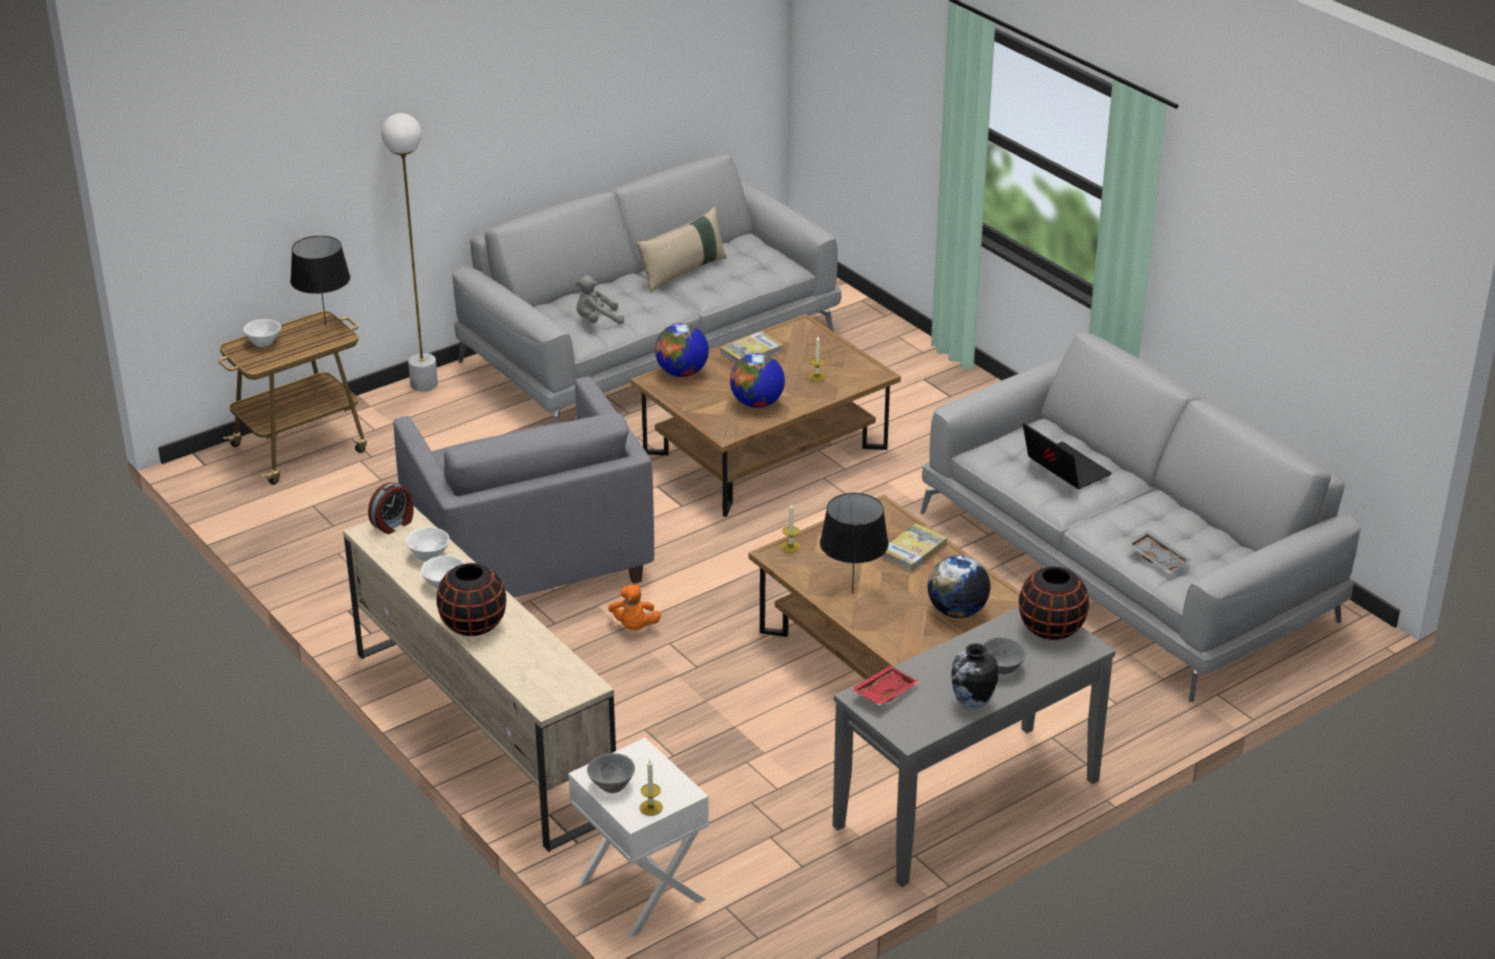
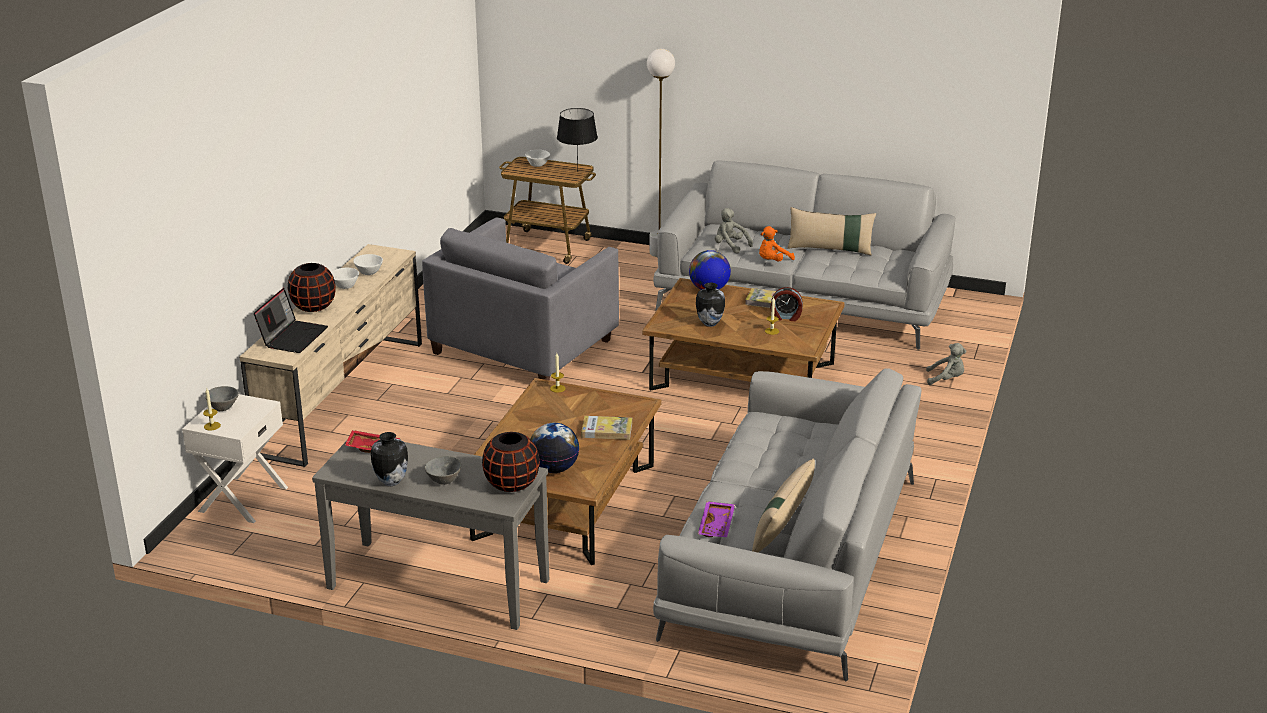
camera: 55 degrees right, 5 degrees down
(393, 524) = (388, 253): alarm clock -> alarm clock (786, 317)
(634, 627) = (496, 404): orange plush toy -> orange plush toy (773, 261)
(757, 403) = (709, 323): globe -> vase
(852, 593) = (531, 426): black table lamp -> none
(906, 346) = (946, 379): none -> grey plush toy
(1063, 469) = (782, 452): laptop -> laptop (293, 336)
(1158, 558) = (717, 525): grey tray -> purple tray
(1197, 527) = (782, 529): none -> beige pillow

